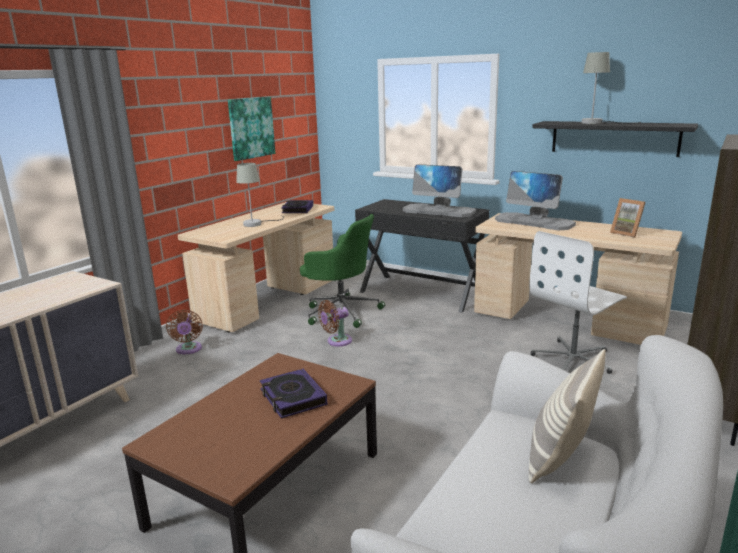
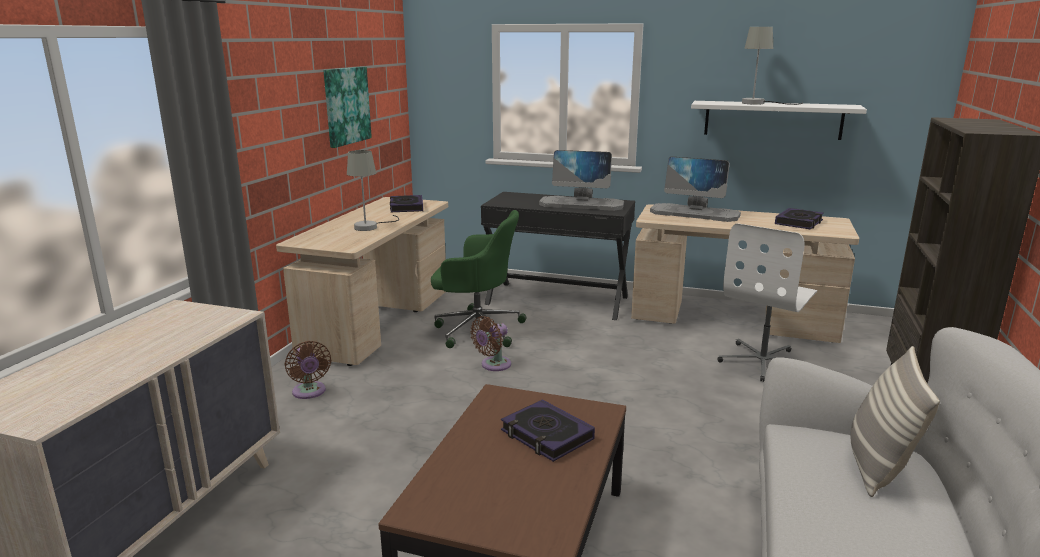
camera: 15 degrees left, 0 degrees up
(614, 138) = (772, 120): black shelf -> white shelf
(627, 233) = (799, 222): picture frame -> book

